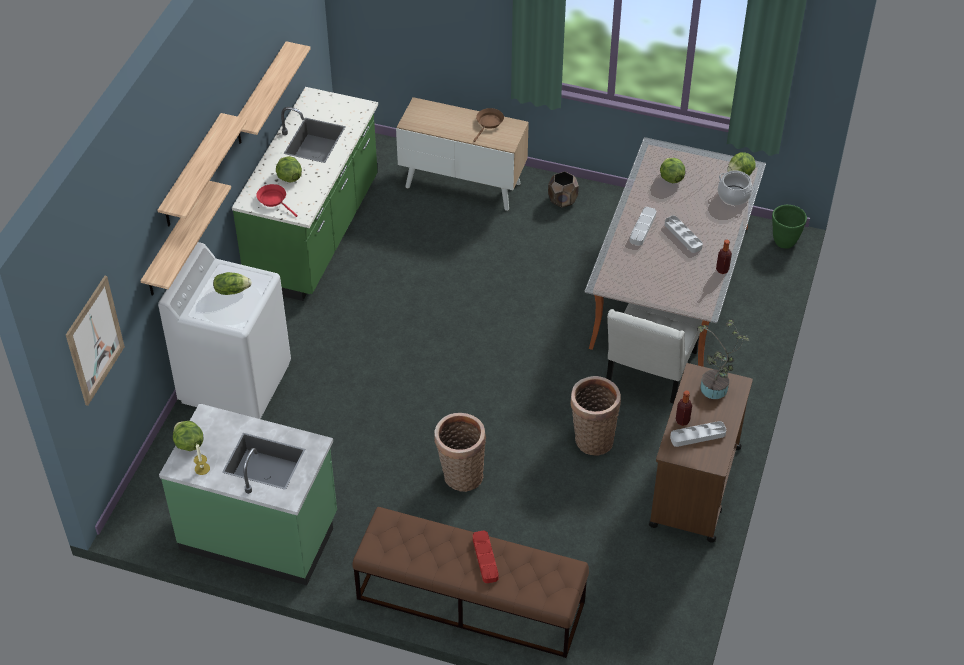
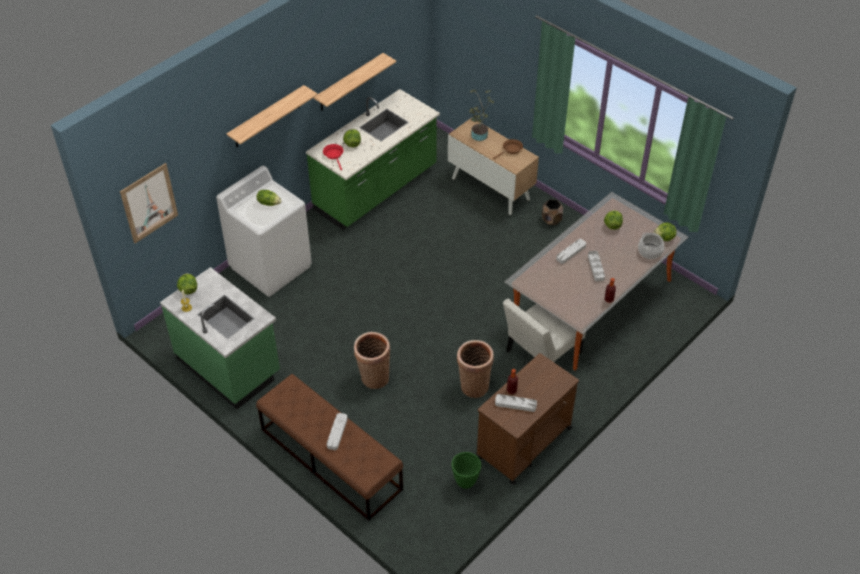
camera: 25 degrees right, 0 degrees up
(175, 240) = (243, 159): shelf -> none
(485, 558) = (337, 432): red tray -> grey tray
(714, 391) = (546, 379): potted plant -> potted plant (478, 136)
(784, 241) = (691, 299): green planter -> green planter (465, 481)

